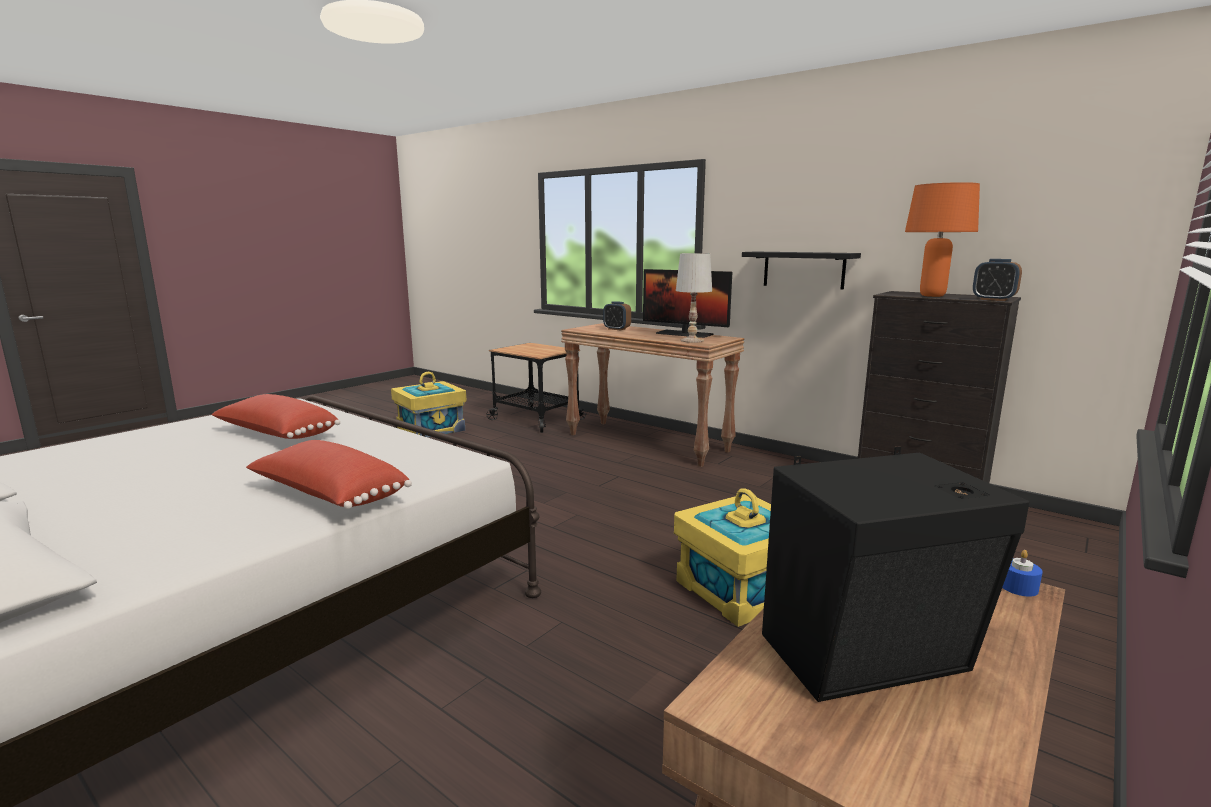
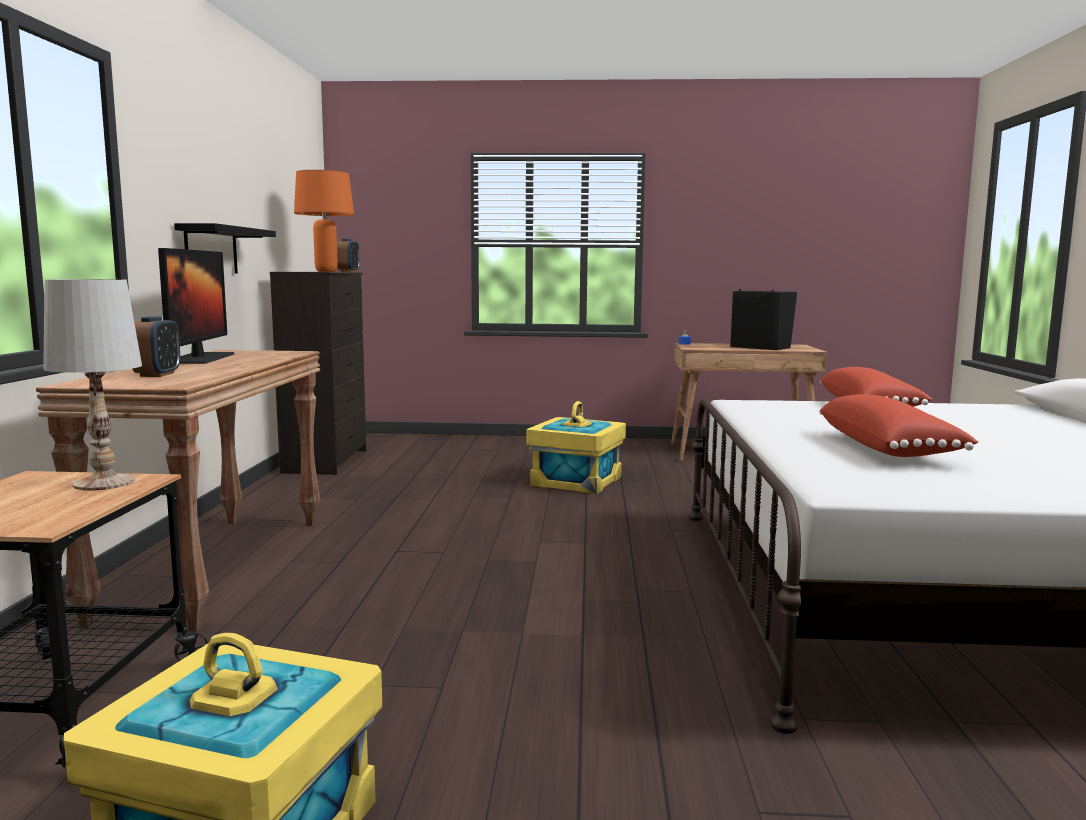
camera: 125 degrees left, 5 degrees down
(691, 340) = (271, 354): white table lamp -> white table lamp (104, 483)

